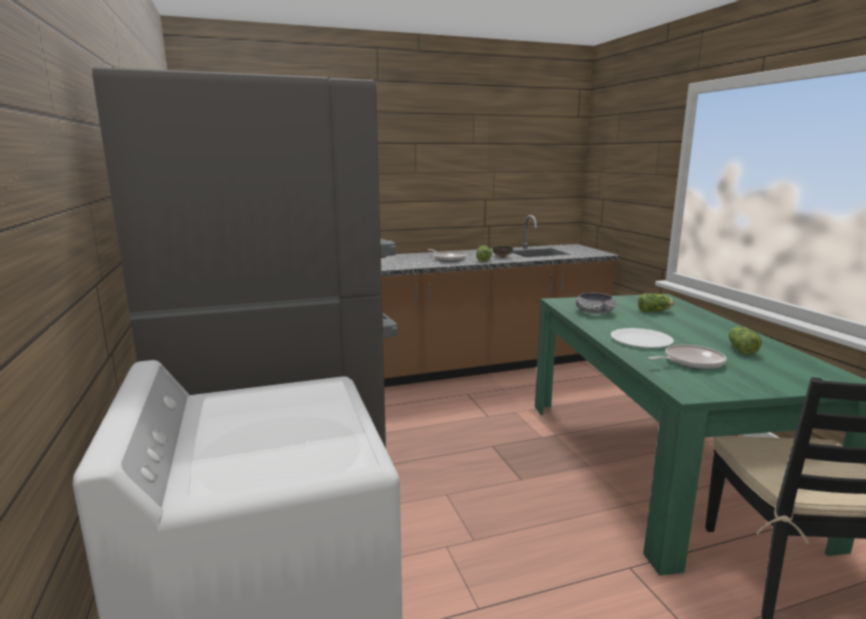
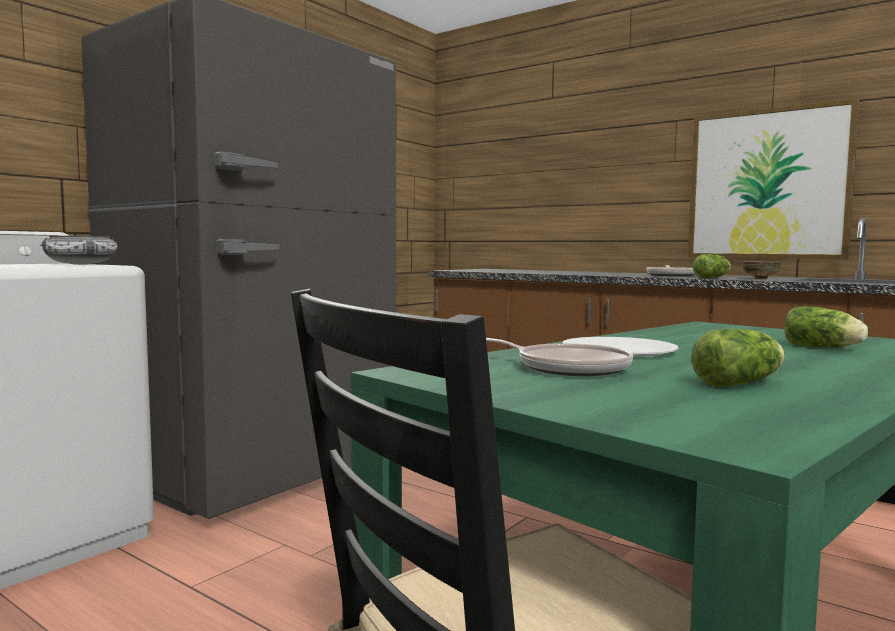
camera: 55 degrees right, 10 degrees down
(473, 191) = (768, 184): none -> picture
(594, 312) = (702, 334): bowl -> bowl (81, 264)

